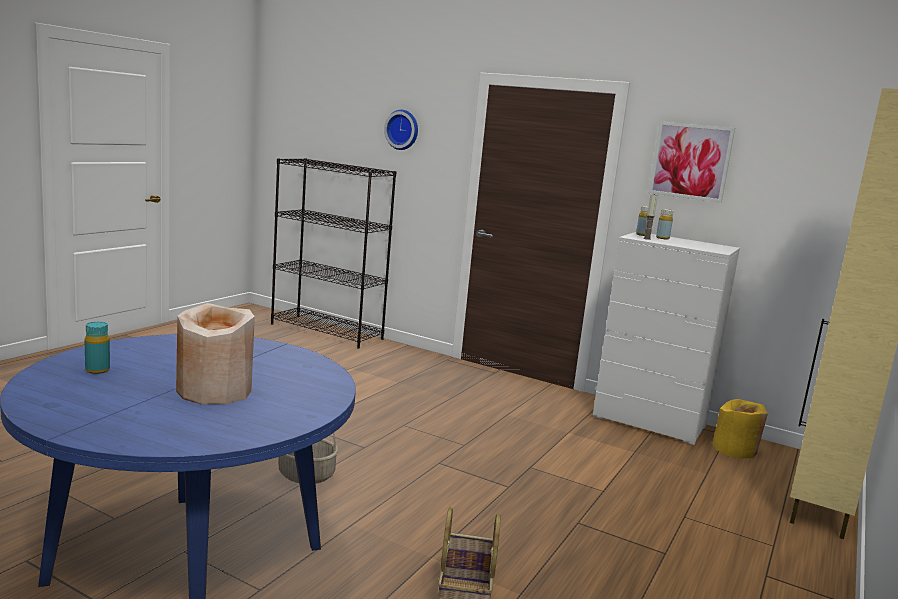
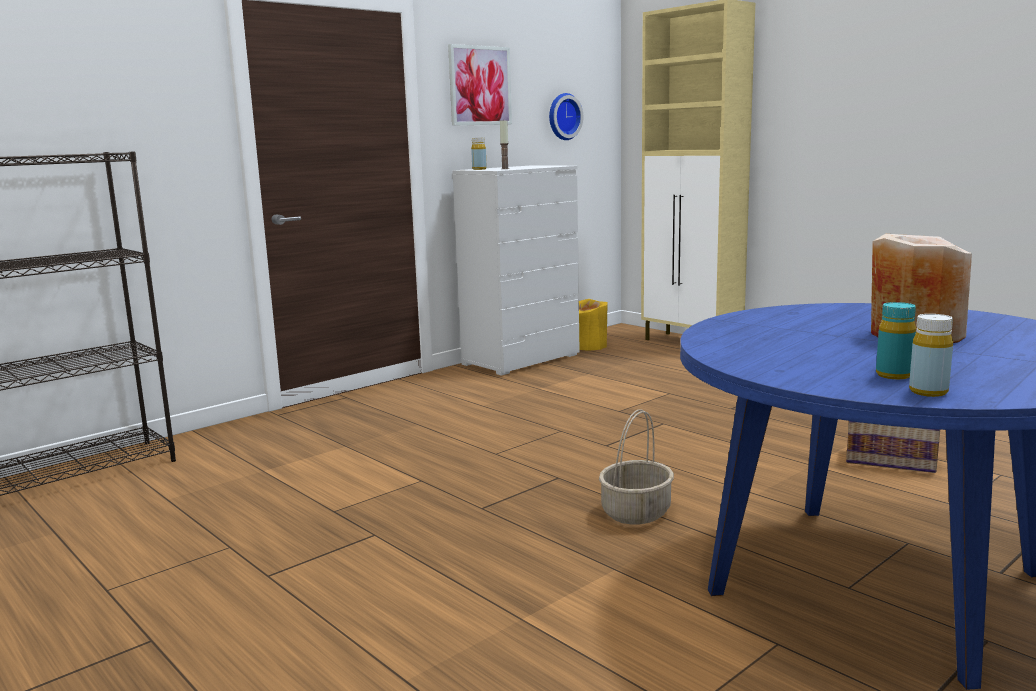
camera: 70 degrees left, 0 degrees up
(403, 130) = (100, 78): wall clock -> wall clock (562, 117)
(662, 238) = (496, 168): yellow bottle -> yellow bottle (928, 392)

